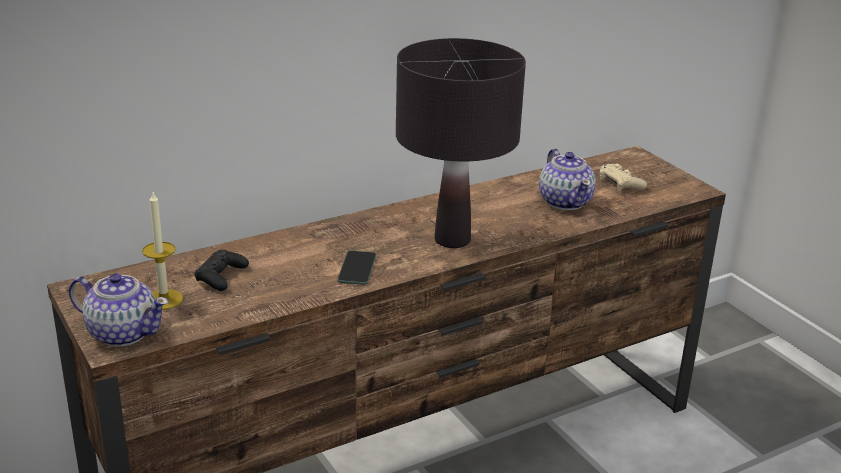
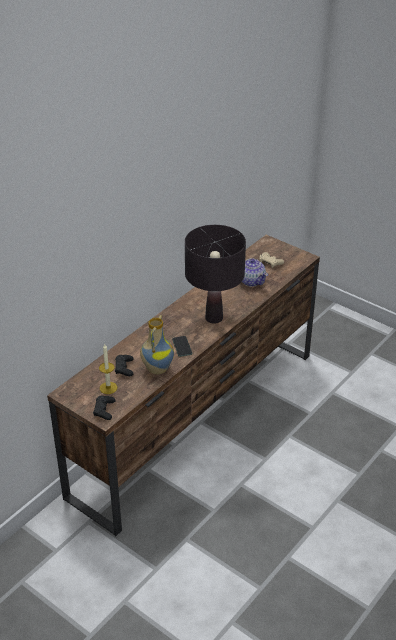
camera: 20 degrees left, 10 degrees up
(122, 333) = (104, 410): teapot -> black game controller
(280, 291) = (156, 369): none -> vase

